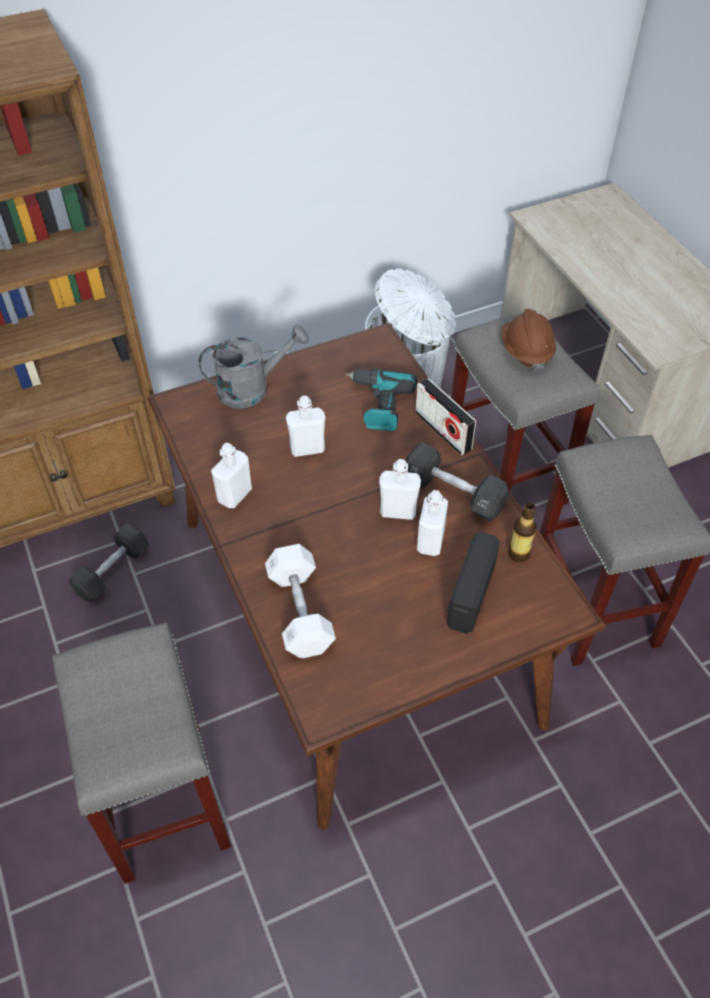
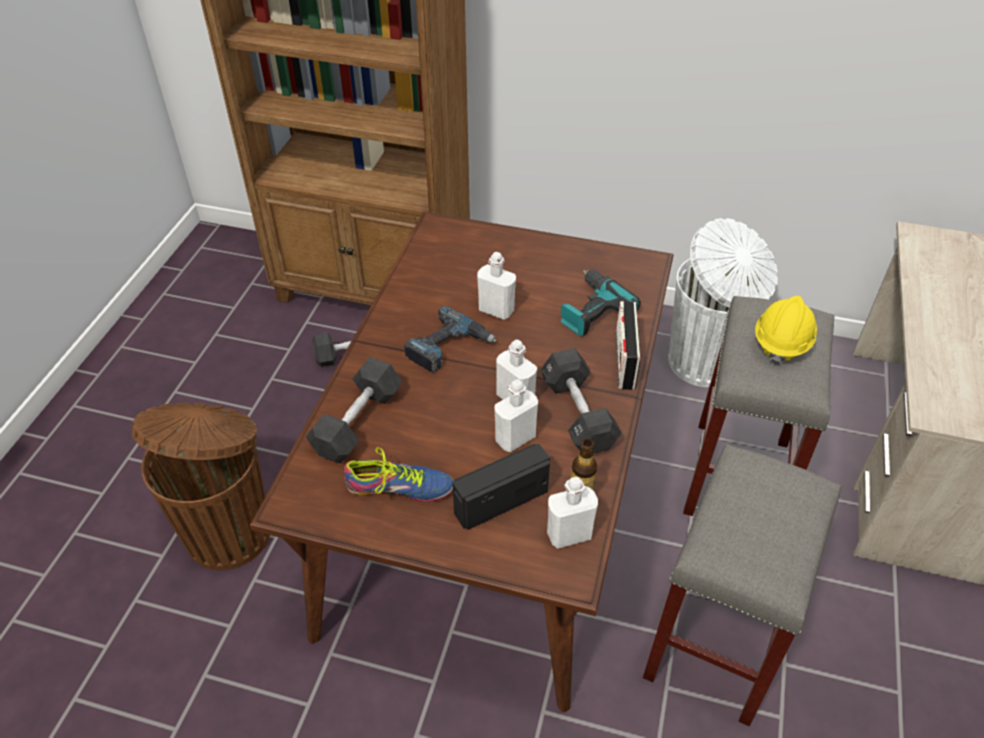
camera: 40 degrees right, 5 degrees down
(161, 798) = (230, 531): grey stool -> brown trash can
(234, 495) = (405, 312): white bottle -> white bottle (569, 534)
(252, 388) = (503, 245): grey watering can -> none
(300, 611) = (357, 422): white dumbbell -> black dumbbell
(304, 502) = (449, 347): none -> power drill
(388, 637) = (399, 487): none -> shoe
(526, 351) = (782, 342): brown hard hat -> yellow hard hat

